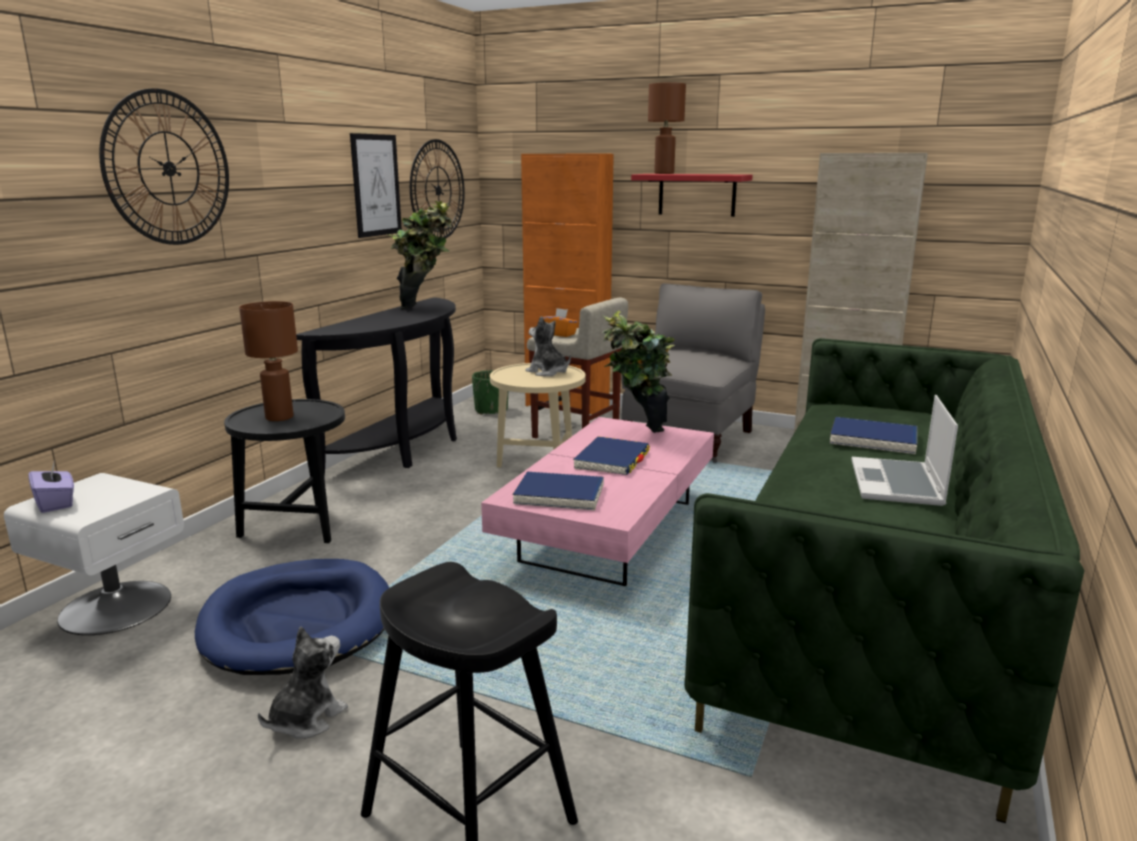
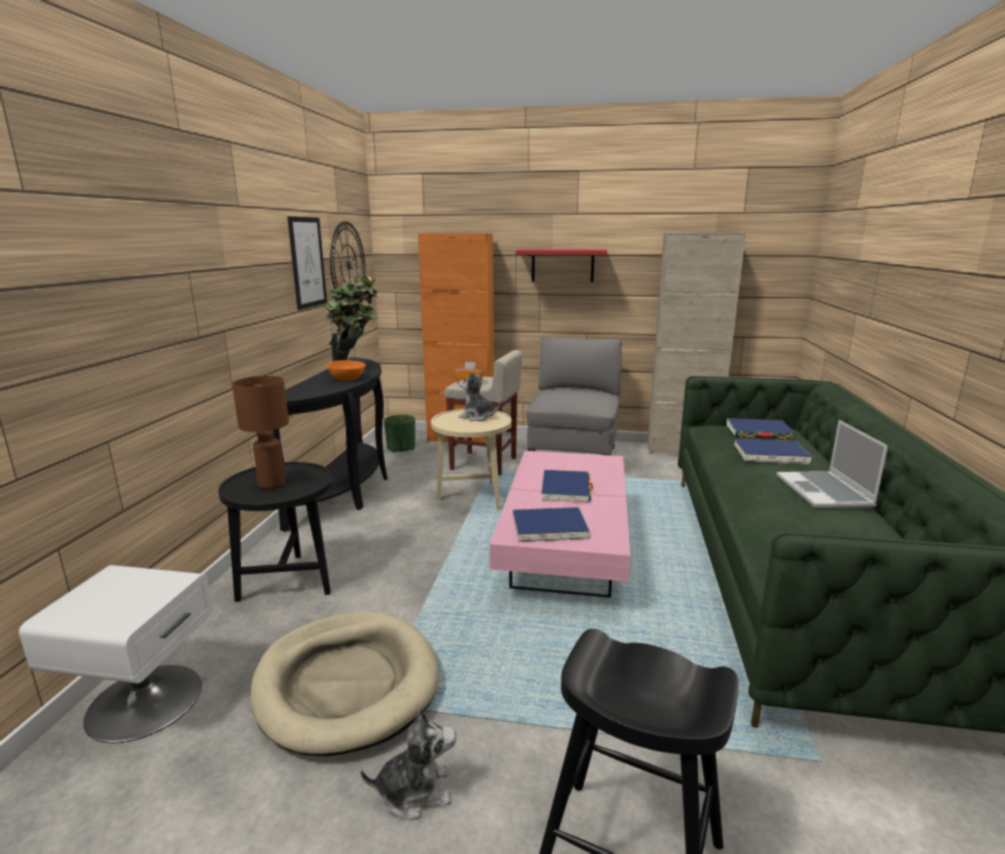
camera: 15 degrees left, 0 degrees up
(56, 503) = (80, 610): purple tissue box -> none
(169, 168) = (149, 252): wall clock -> none
(298, 622) = (347, 684): blue dog bed -> beige dog bed
(306, 718) = (414, 791): plush toy -> plush toy turned 60 degrees clockwise
(404, 318) = (346, 379): none -> orange bowl
(638, 433) = (567, 463): potted plant -> none
(664, 173) = (538, 249): brown table lamp -> none
(887, 415) = (758, 432): none -> blue book

